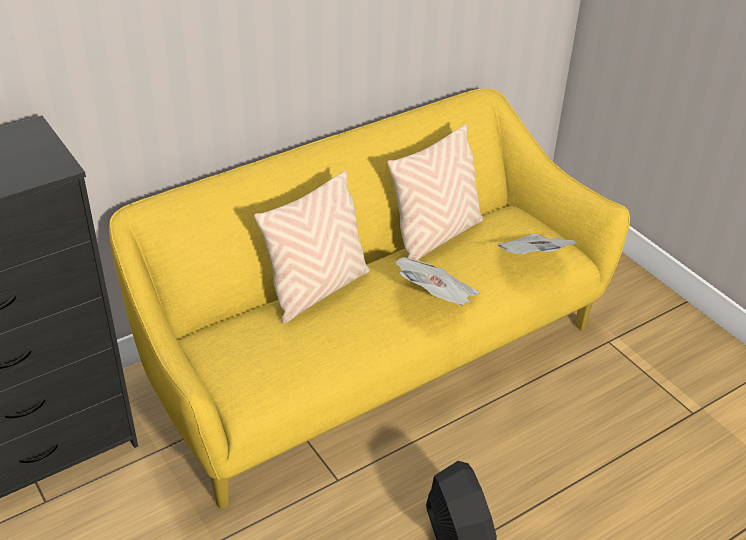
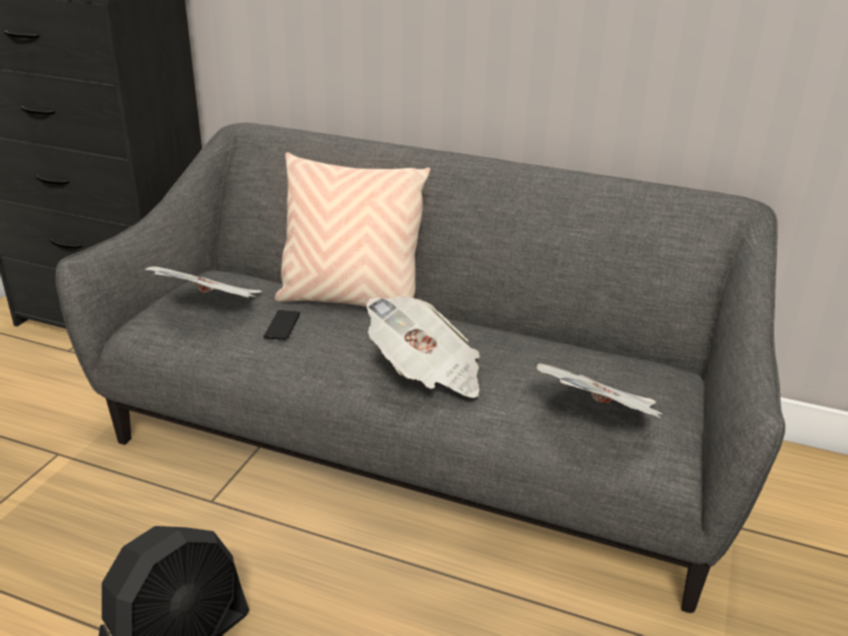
camera: 55 degrees right, 10 degrees down
(263, 358) = (211, 308): none -> newspaper
(323, 334) = (282, 325): none -> phone
(370, 353) = (421, 442): yellow sofa -> grey sofa
(435, 236) = (540, 336): beige pillow -> none

